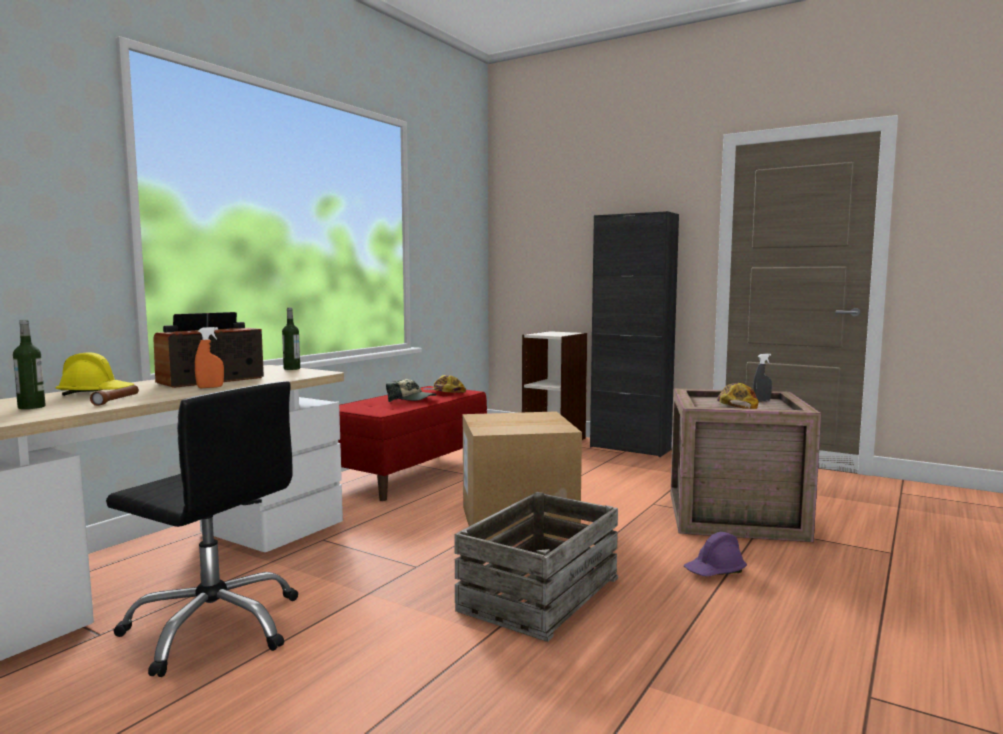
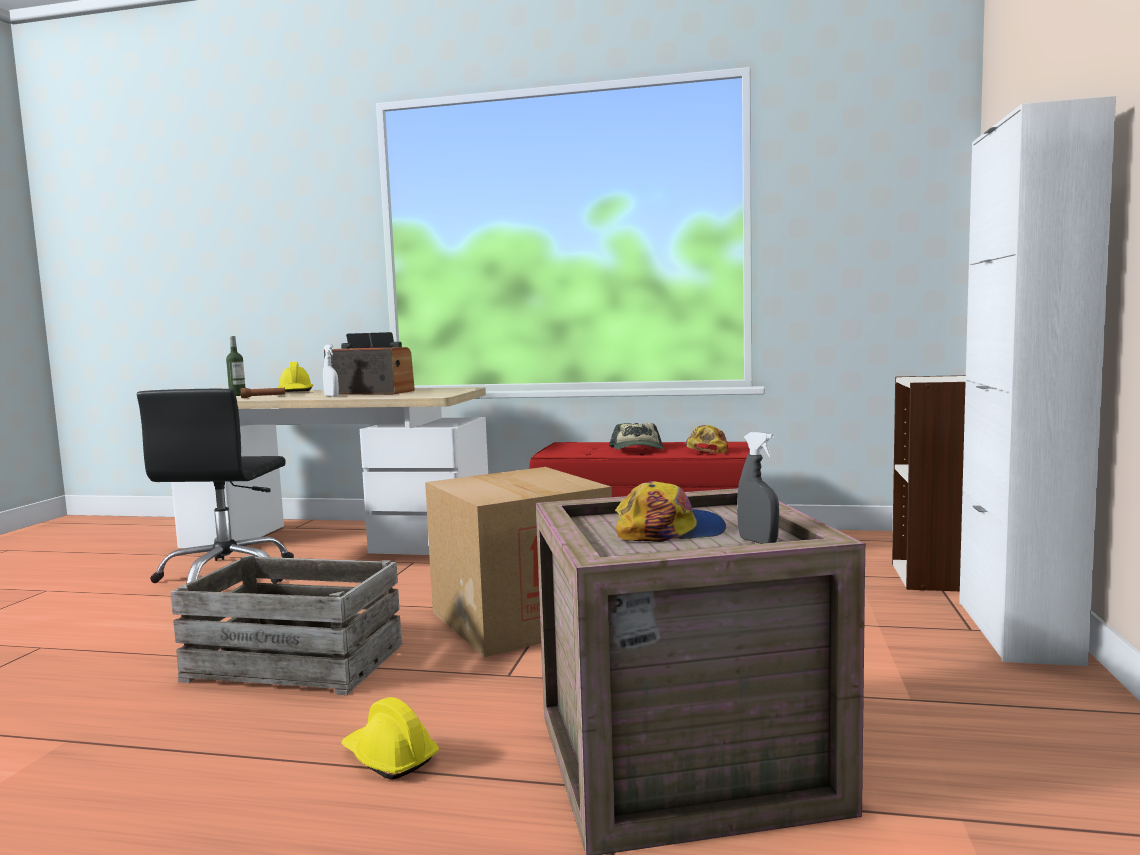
camera: 70 degrees right, 0 degrees up
(210, 387) = (331, 396): orange spray bottle -> white spray bottle
(292, 368) = (458, 391): bottle -> none
(630, 448) = (1017, 631): black cabinet -> white cabinet
(715, 571) = (389, 758): purple hard hat -> yellow hard hat

